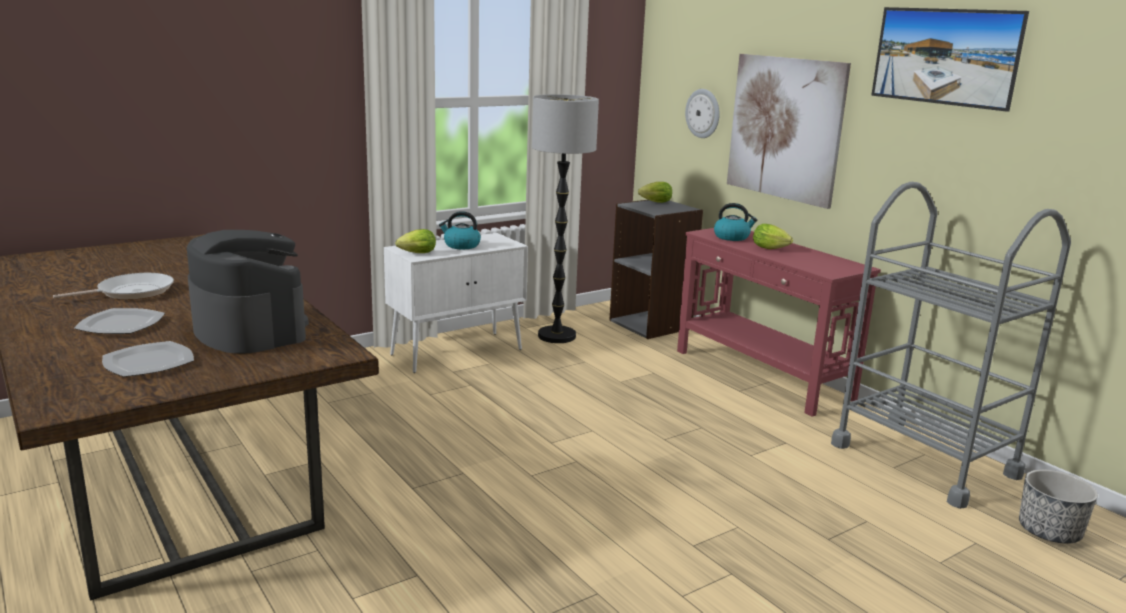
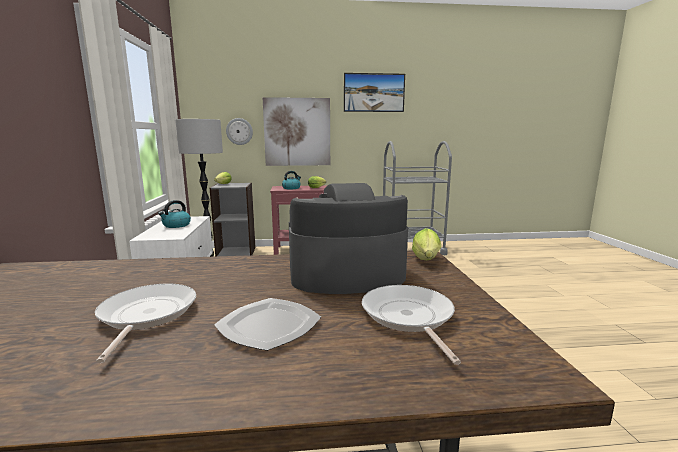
camera: 60 degrees left, 5 degrees down
(147, 362) = (408, 317): plate -> frying pan
(415, 253) = (167, 235): lettuce -> lettuce (426, 260)
(1049, 531) = (466, 250): planter -> none

